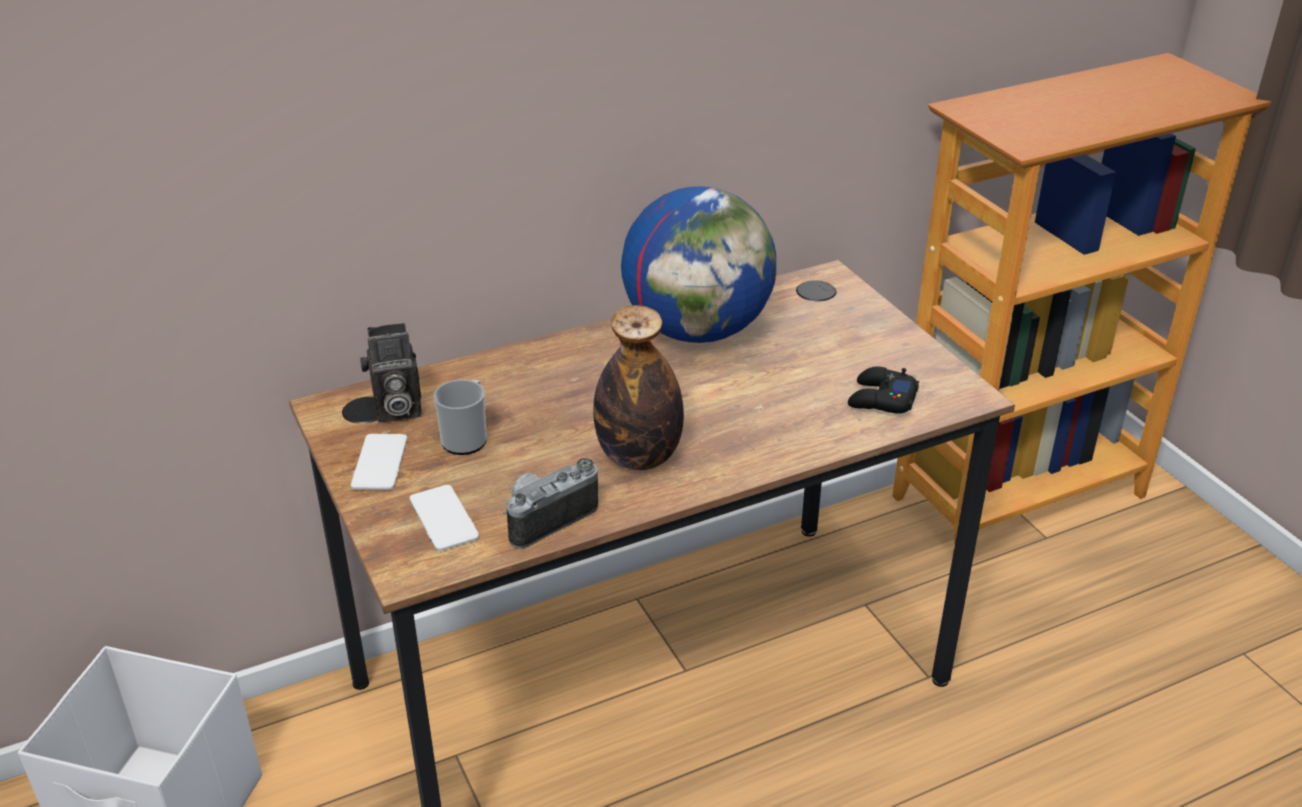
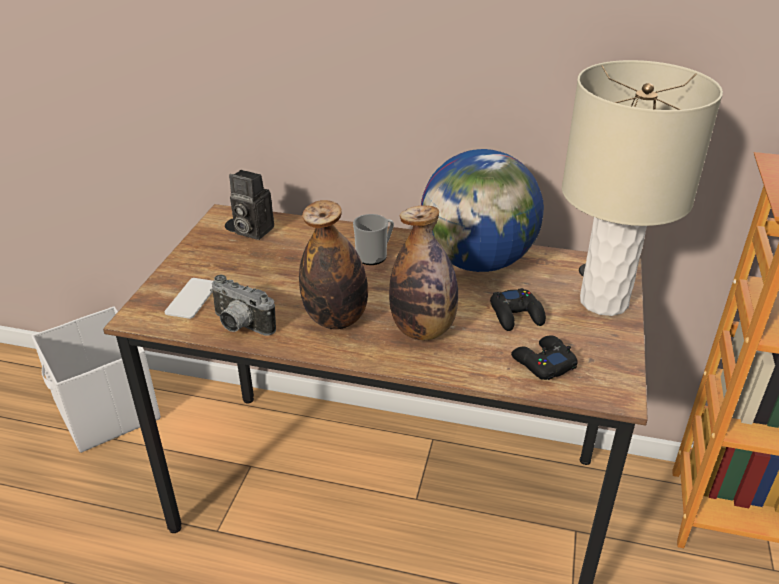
camera: 40 degrees right, 0 degrees up
(380, 463) = (206, 254): phone -> none
(466, 438) = (264, 262): mug -> mug (374, 256)
(546, 517) = (239, 326): camera -> camera turned 150 degrees counterclockwise
(739, 424) = (423, 330): none -> bottle
(803, 366) = (516, 315): none -> black game controller
(859, 317) = (603, 302): none -> beige table lamp

